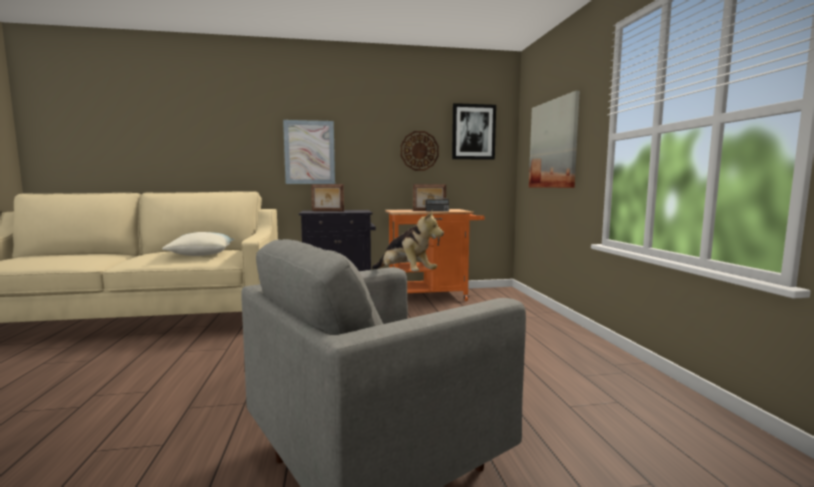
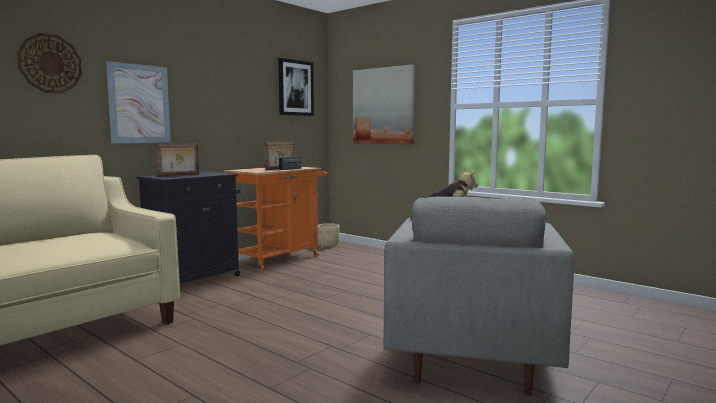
camera: 40 degrees left, 0 degrees up
(201, 254) = (77, 241): pillow -> none
(419, 151) = (251, 105): wall clock -> wall clock (50, 63)
(498, 292) = (328, 245): none -> beige planter

